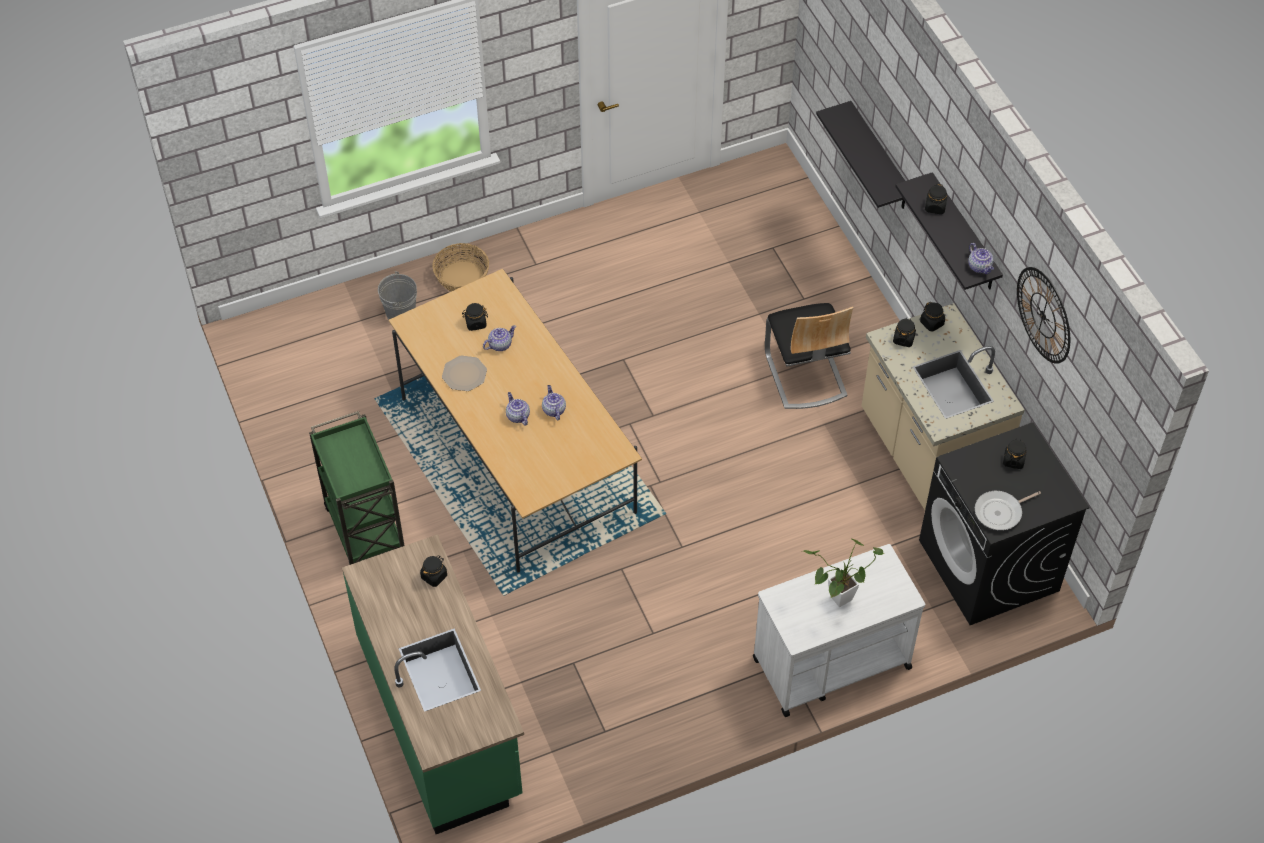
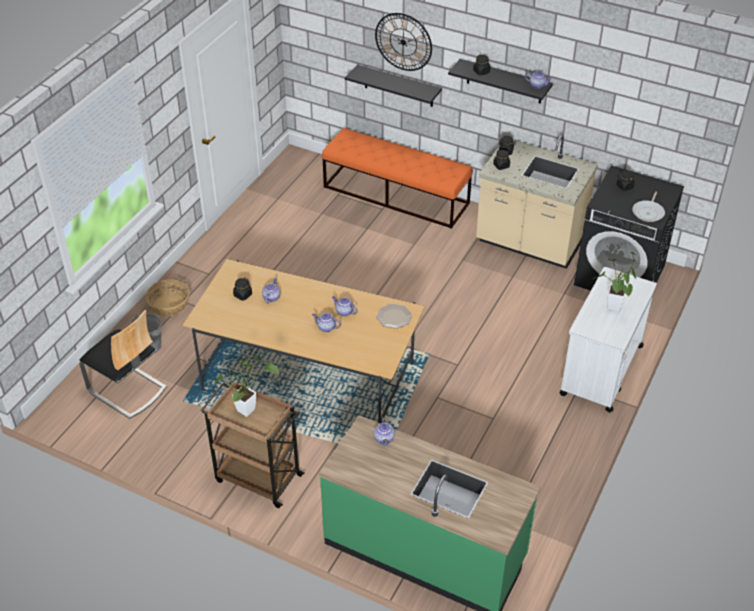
camera: 40 degrees left, 10 degrees down
(356, 455) = (249, 408): none -> potted plant
(365, 530) = (257, 477): green cart -> brown cart
(434, 576) = (384, 439): black jar -> teapot
(464, 374) = (267, 325): plate -> plate (394, 316)
(805, 374) = (424, 243): chair -> chair (127, 390)
(838, 290) = (396, 195): none -> orange bench
(1043, 315) = (603, 84): wall clock -> wall clock (403, 42)

